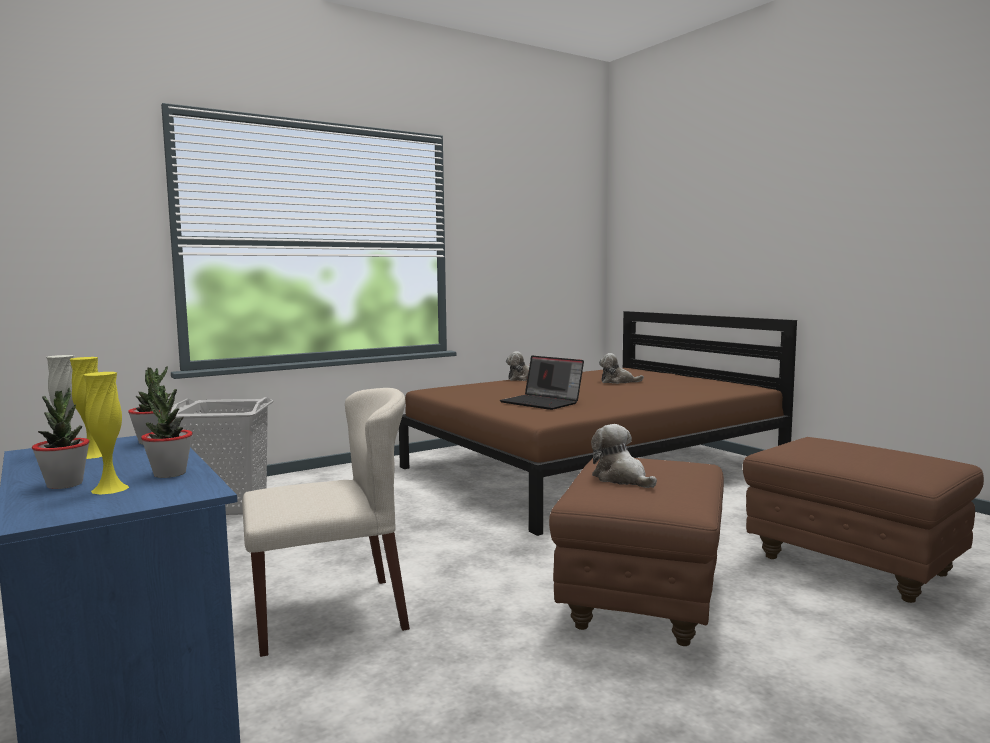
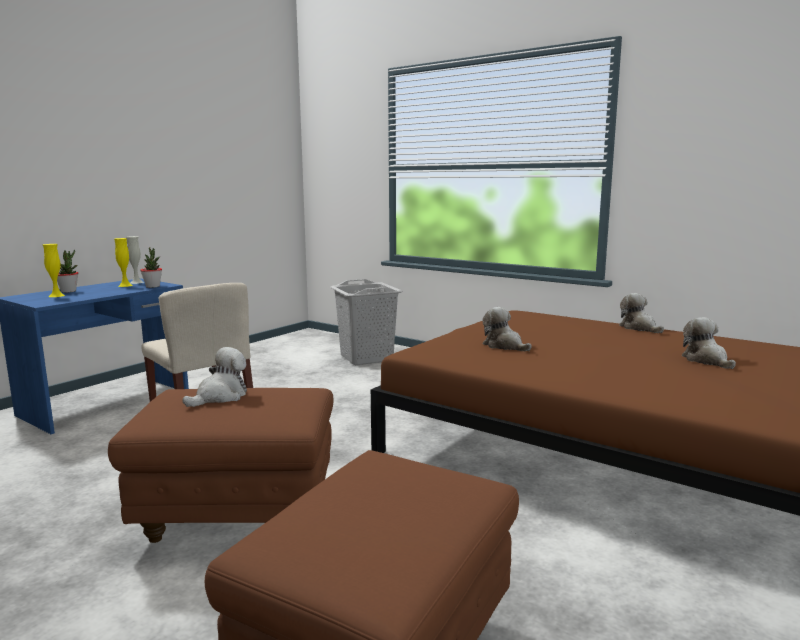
camera: 70 degrees right, 5 degrees up
(170, 474) = (80, 297): potted plant -> none
(543, 402) = (504, 346): laptop -> plush toy

